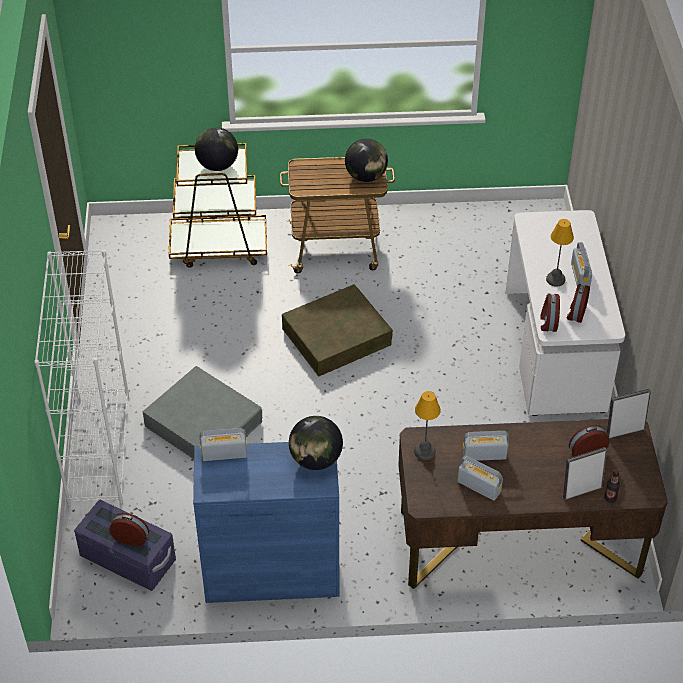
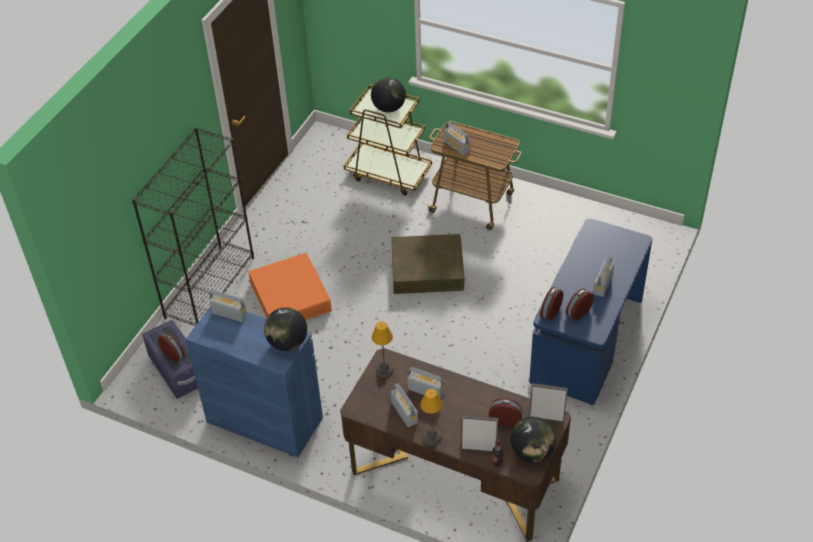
camera: 30 degrees right, 0 degrees up
(98, 449) = (210, 287): white bookcase -> black bookcase
(203, 423) = (290, 297): grey storage box -> orange storage box
(320, 184) = (457, 146): none -> radio
(366, 176) = (496, 152): globe -> globe (531, 452)
(556, 279) = (581, 280): table lamp -> table lamp (432, 437)
(556, 351) = (587, 343): white desk -> blue desk

